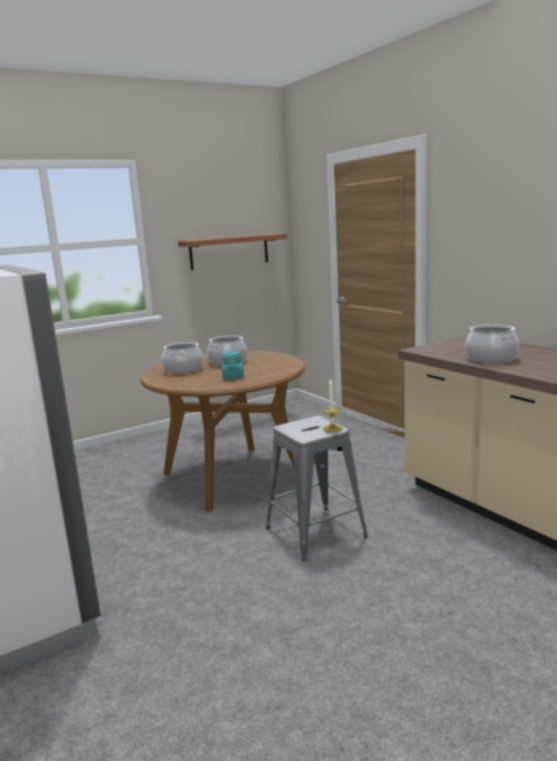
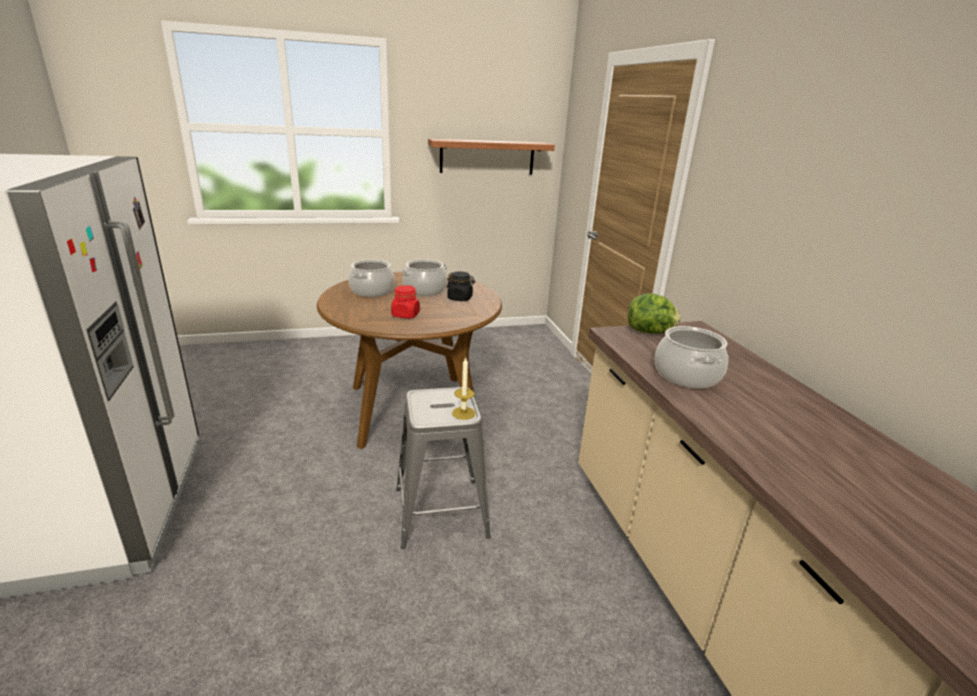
camera: 15 degrees right, 10 degrees up
(233, 377) = (405, 315): turquoise jar -> red jar
(264, 361) = (460, 298): none -> black jar
(442, 345) = (650, 332): none -> lettuce

